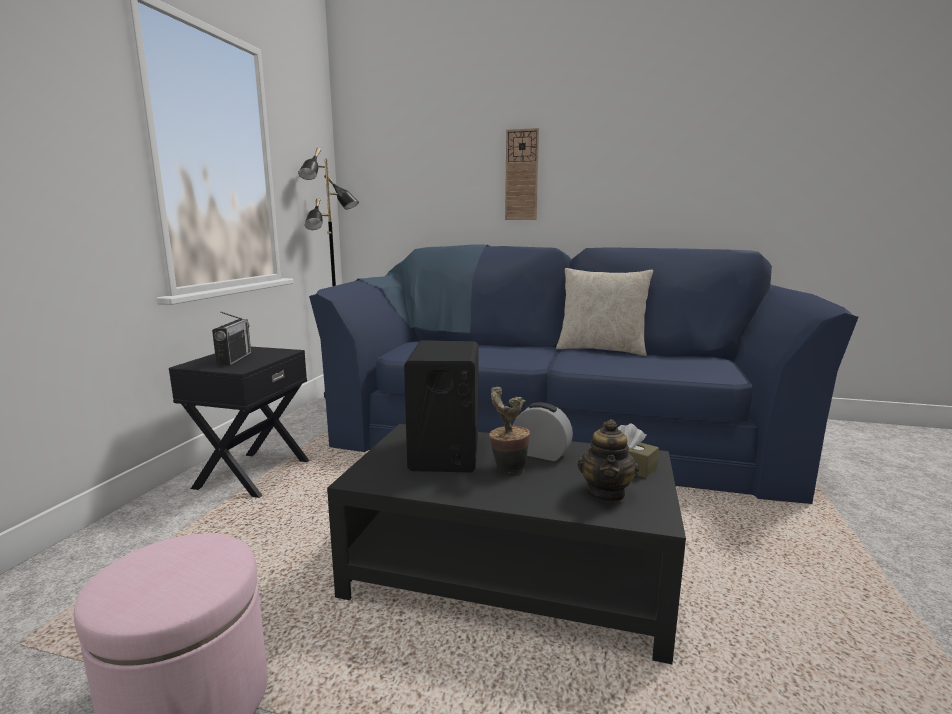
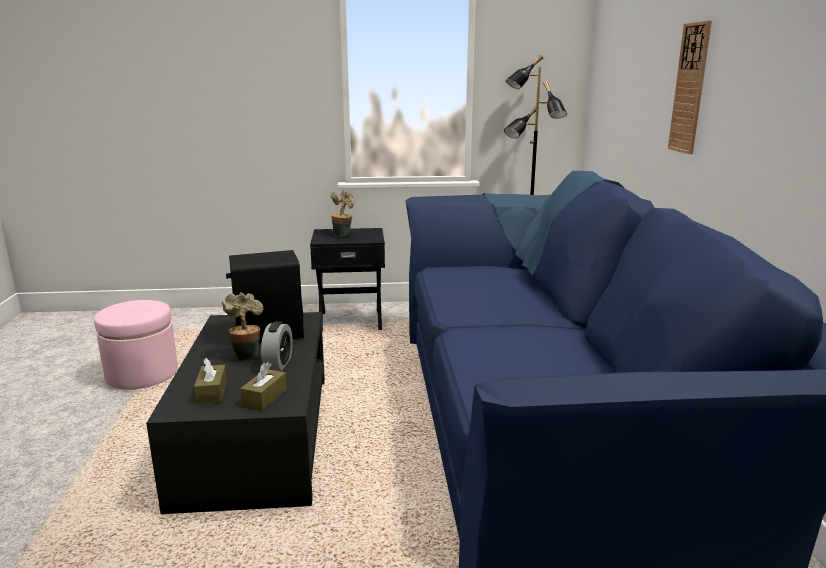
camera: 70 degrees right, 5 degrees up
(234, 359) = (343, 235): radio -> potted plant
(601, 349) = (588, 347): beige pillow -> none
(606, 493) = (212, 392): teapot -> brown tissue box

